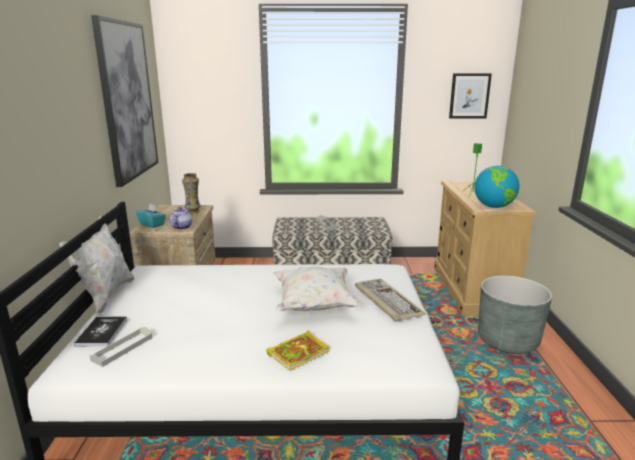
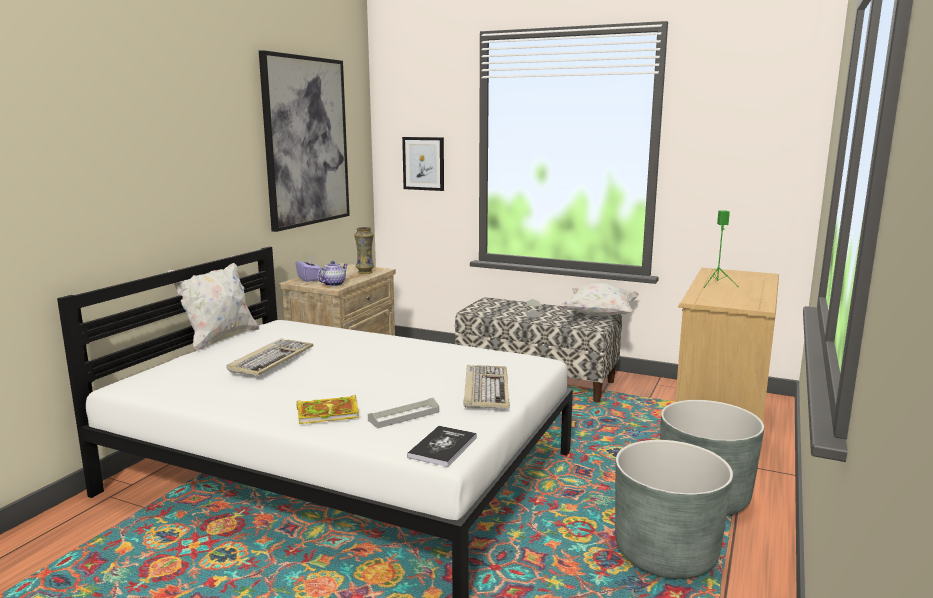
camera: 25 degrees right, 5 degrees down
(102, 332) = (182, 364): book -> book (442, 447)
(122, 349) = (183, 379): grey tray -> grey tray (404, 416)
(152, 224) = (309, 279): turquoise tissue box -> purple tissue box
(187, 310) = (271, 360): none -> keyboard
(314, 305) = (402, 379): white pillow -> white pillow (599, 316)
(469, 96) = (760, 147): picture -> picture (423, 163)
(494, 206) = (720, 300): globe -> none
(525, 389) = (665, 553): none -> grey planter

